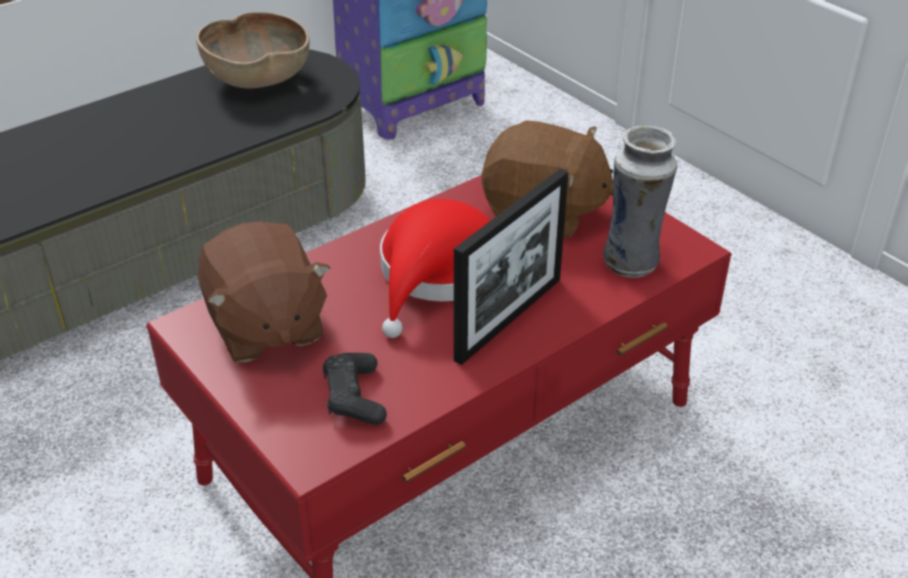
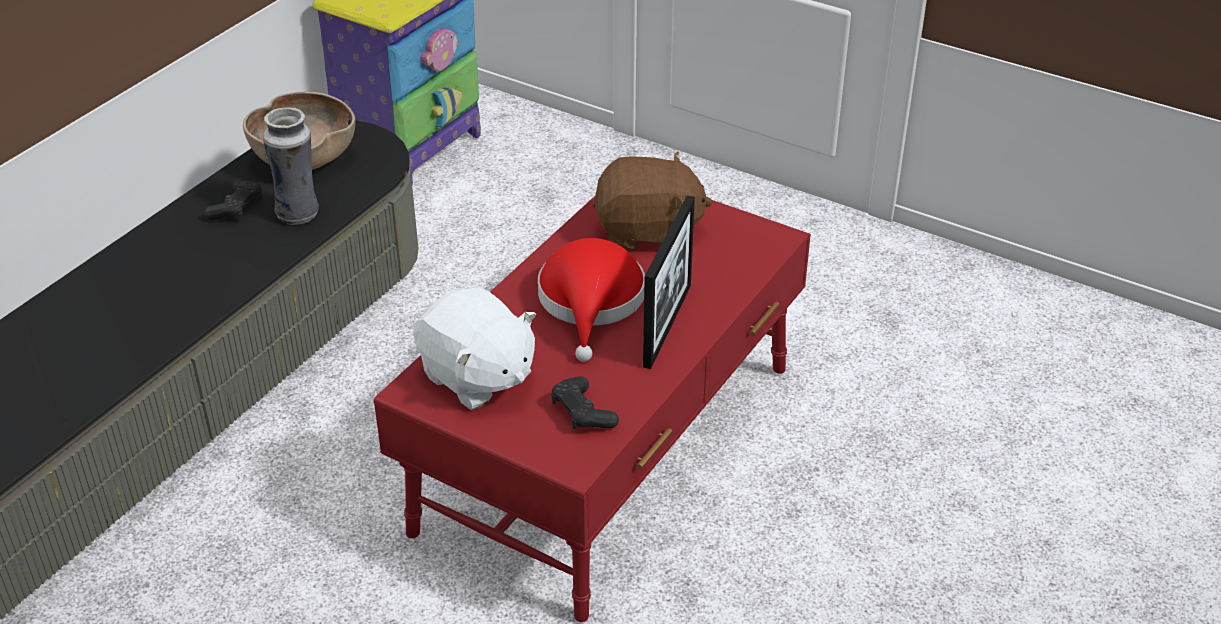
camera: 20 degrees left, 0 degrees up
(168, 110) = (237, 208): none -> black game controller
(265, 327) = (477, 377): brown plush toy -> white plush toy
(632, 262) = (739, 258): vase -> vase (298, 213)

